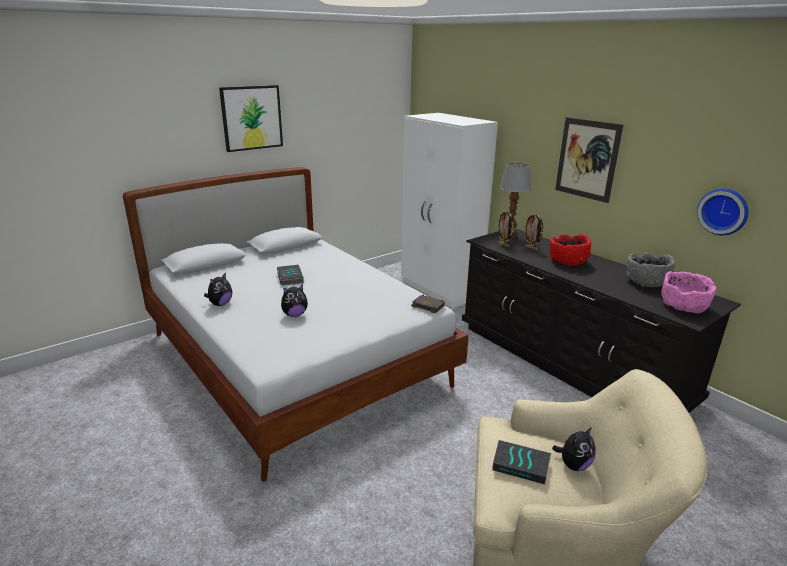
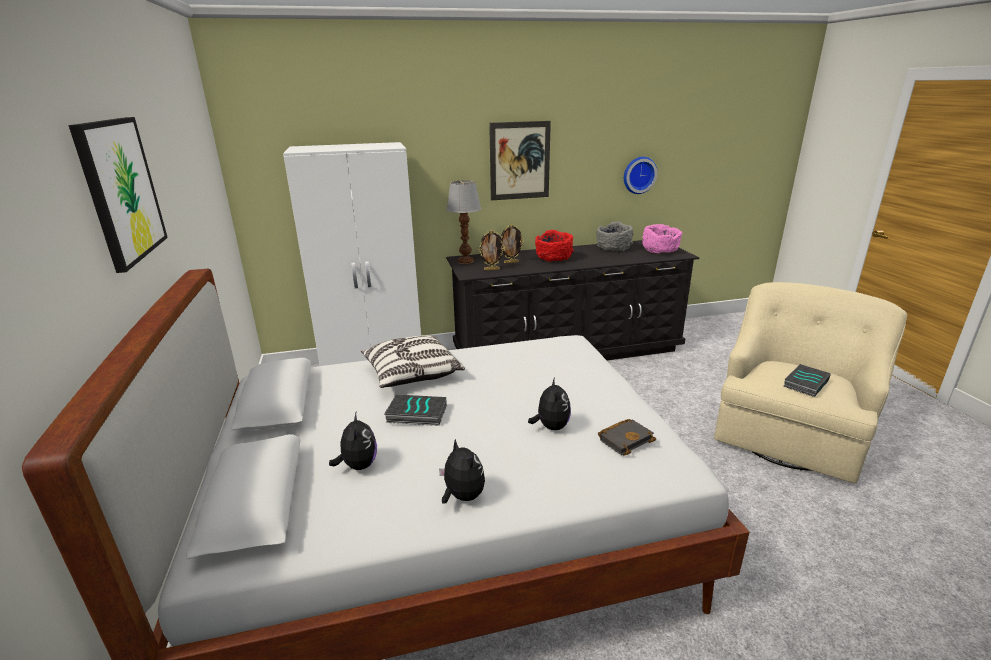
camera: 65 degrees left, 0 degrees up
(336, 267) = (412, 374): none -> pillow
(429, 306) = (572, 341): black book -> black book (625, 439)
(573, 465) = (794, 366): plush toy -> plush toy (358, 465)

